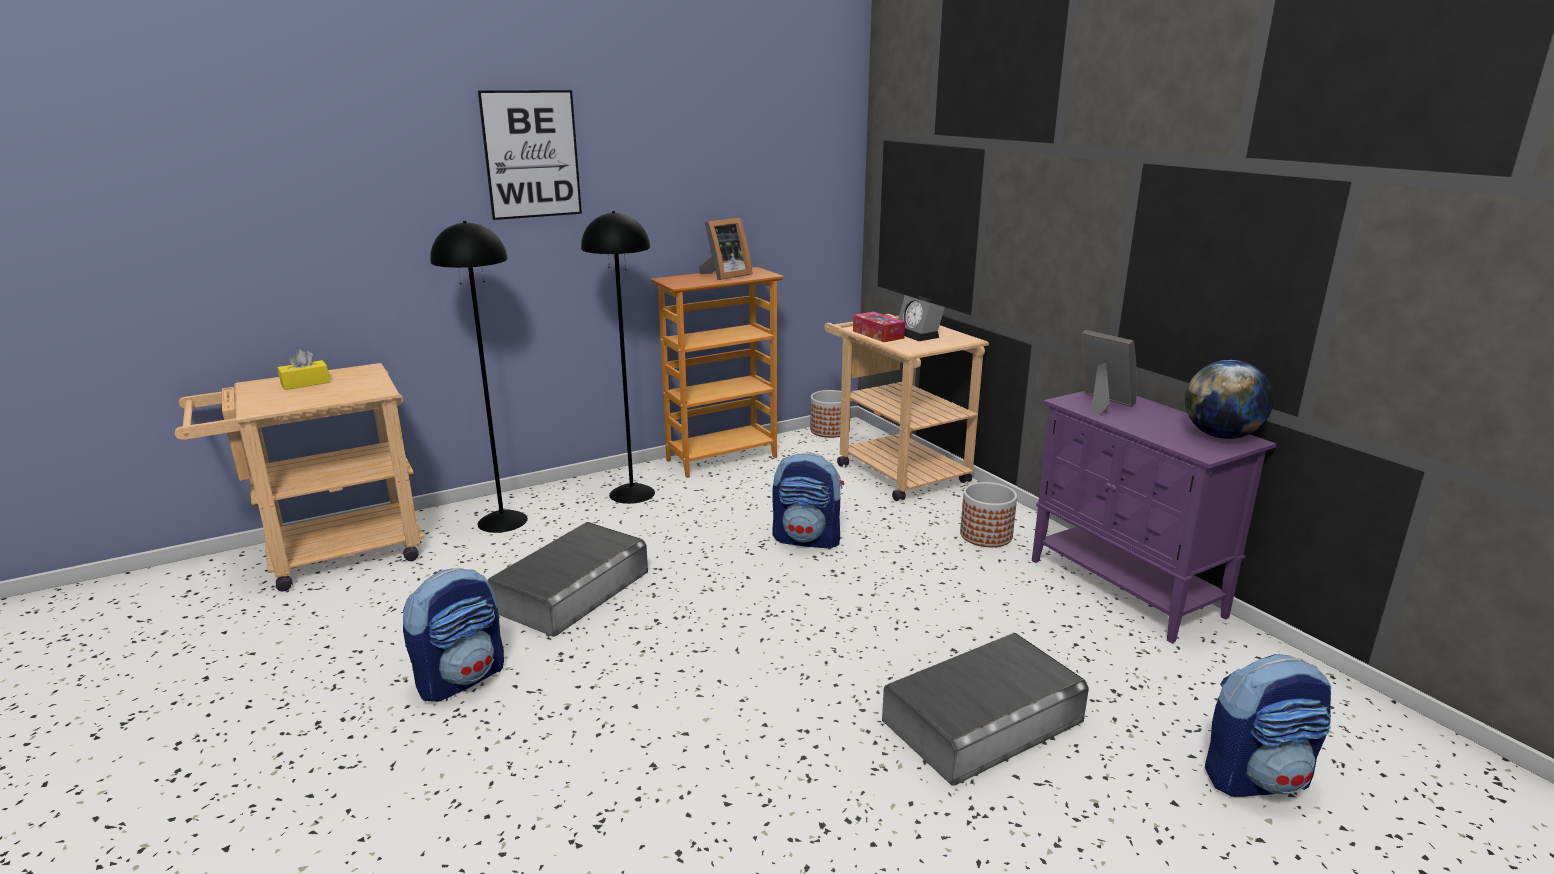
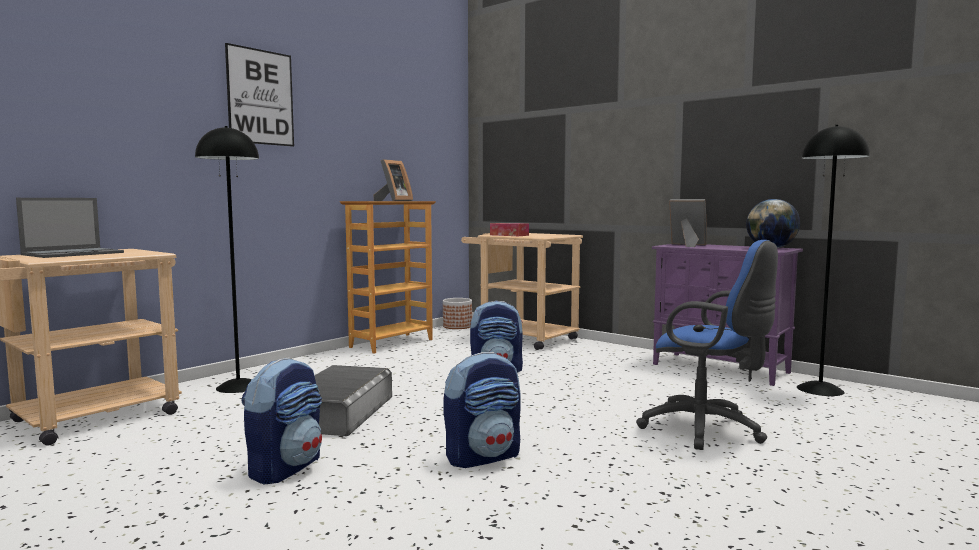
camera: 20 degrees left, 15 degrees down
(305, 383) = (74, 253): yellow tissue box -> laptop
(632, 493) = (338, 364): black floor lamp -> black floor lamp (820, 389)
(919, 335) = (535, 234): alarm clock -> none
(983, 721) = (707, 430): grey storage box -> blue office chair
(986, 535) = (613, 357): planter -> none
(1256, 778) = (886, 429): backpack -> backpack (483, 457)

